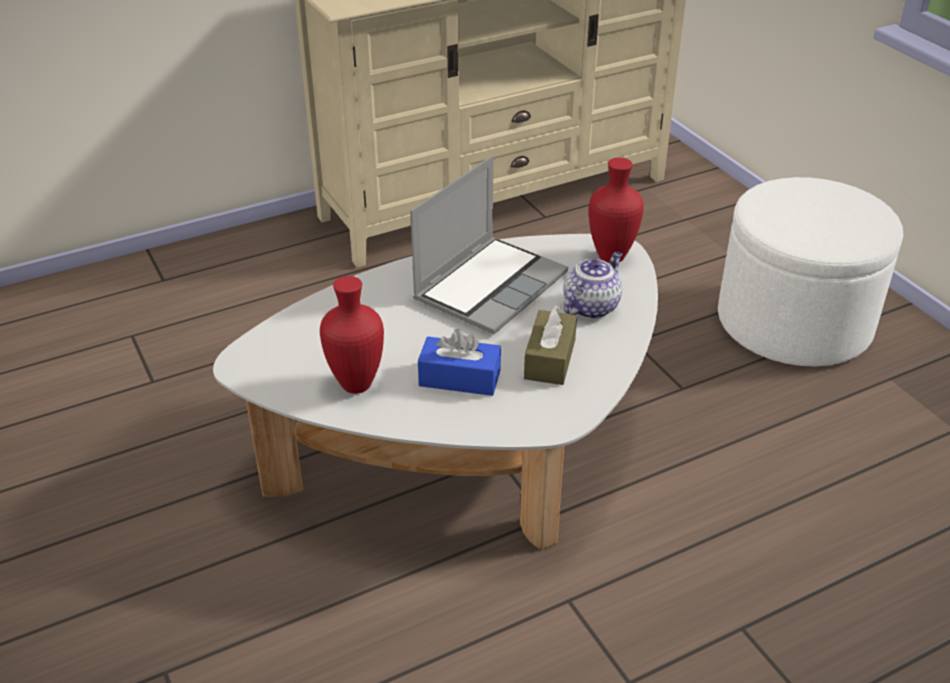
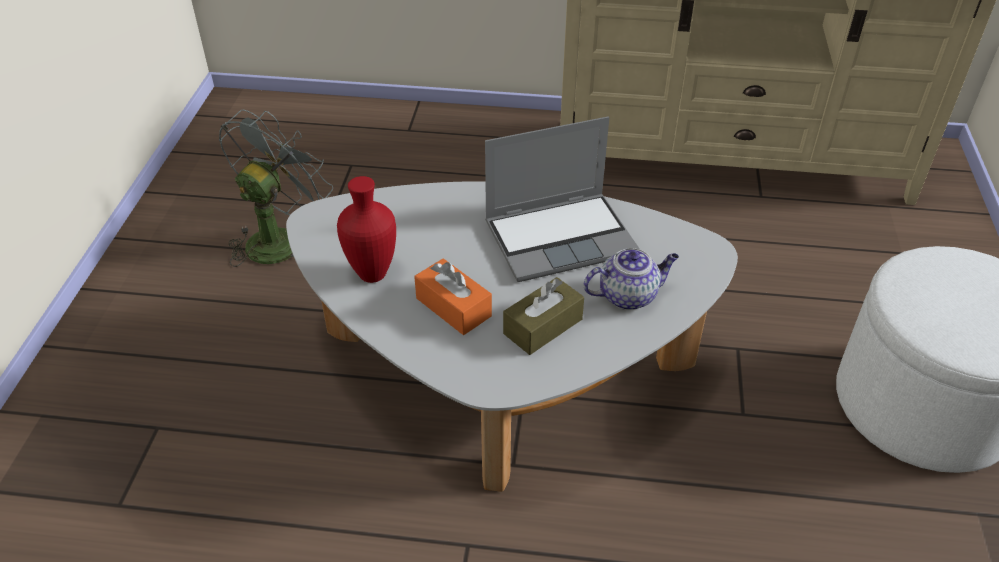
camera: 35 degrees right, 5 degrees up
(121, 436) = (279, 239): none -> grey fan
(459, 378) = (453, 307): blue tissue box -> orange tissue box
(611, 256) = (696, 256): red vase -> none

